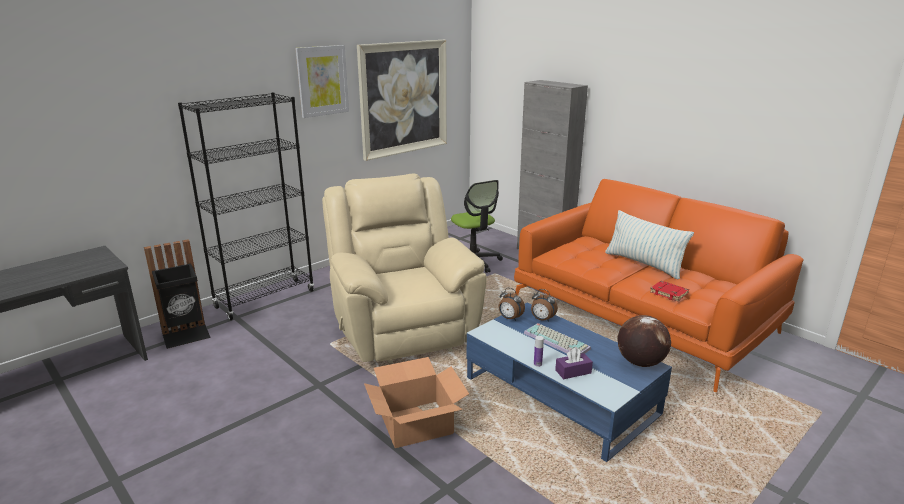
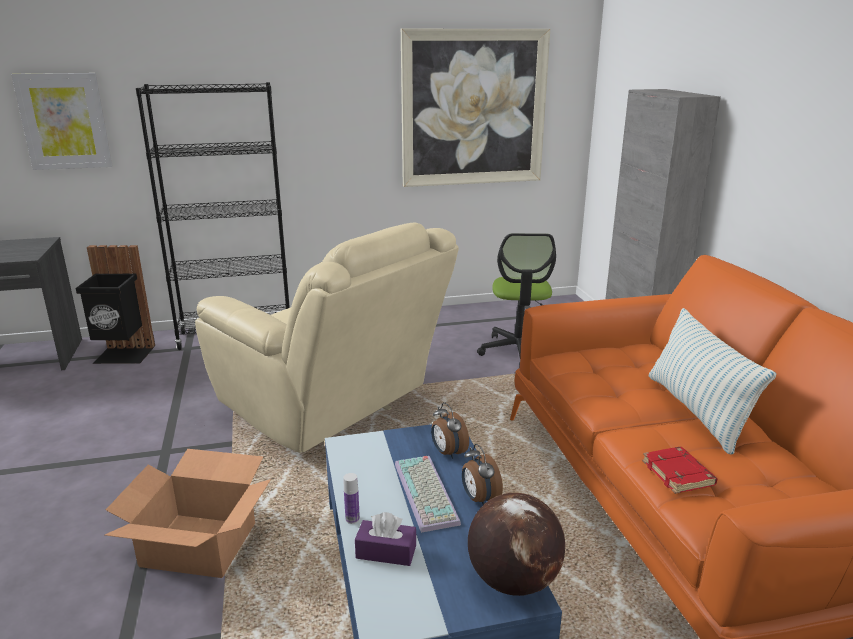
camera: 30 degrees right, 0 degrees up
(322, 81) = (345, 74): picture -> picture (64, 121)
(402, 328) = (333, 411): beige armchair -> beige armchair turned 120 degrees clockwise
(510, 318) = (405, 436): alarm clock -> alarm clock (479, 499)

